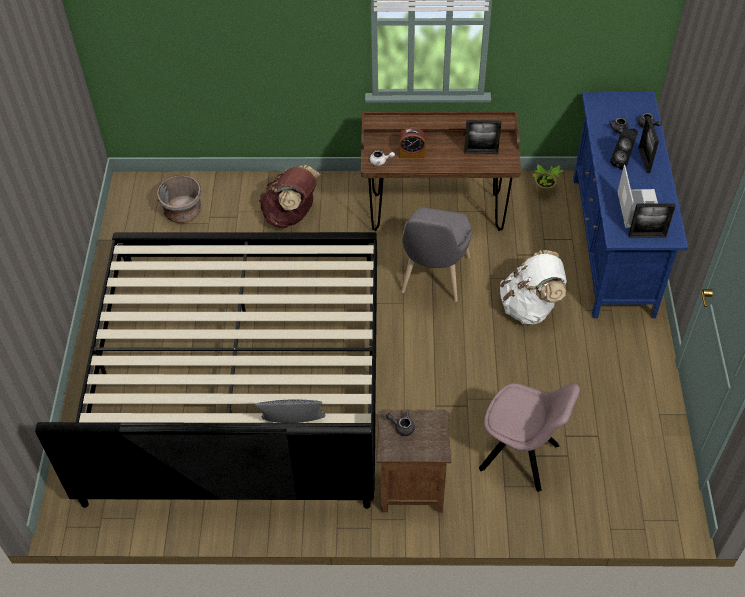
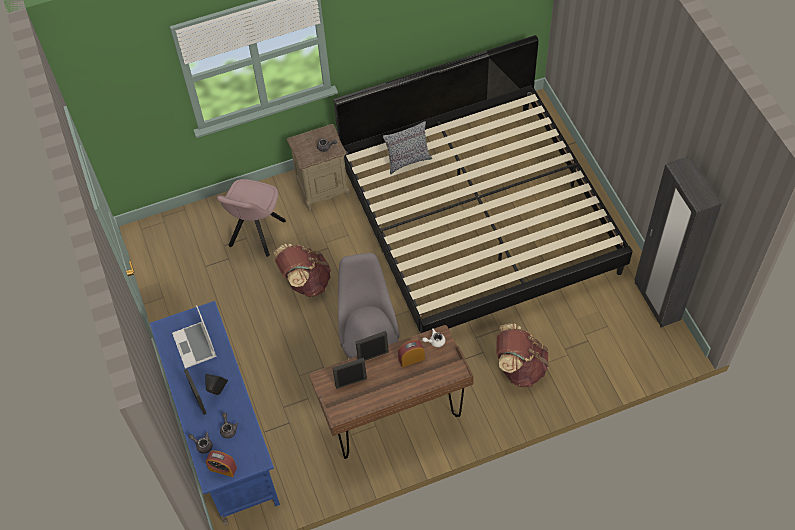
camera: 160 degrees right, 5 degrees up
(116, 229) = (656, 301): none -> black wardrobe
(183, 211) = (613, 337): grey planter -> none
(478, 373) = (305, 282): none -> brown backpack
(520, 457) = (256, 233): pink chair -> pink chair turned 75 degrees counterclockwise
(529, 306) = (282, 351): white backpack -> none
(544, 191) = (303, 478): potted plant -> none
(631, 103) = (222, 468): none -> alarm clock
(647, 236) = (184, 322): picture frame -> picture frame (373, 356)

